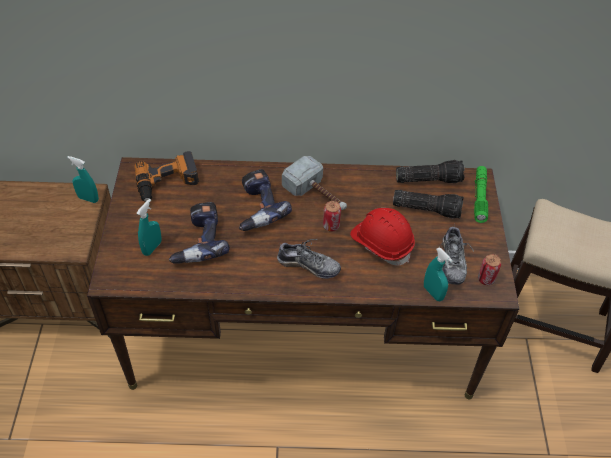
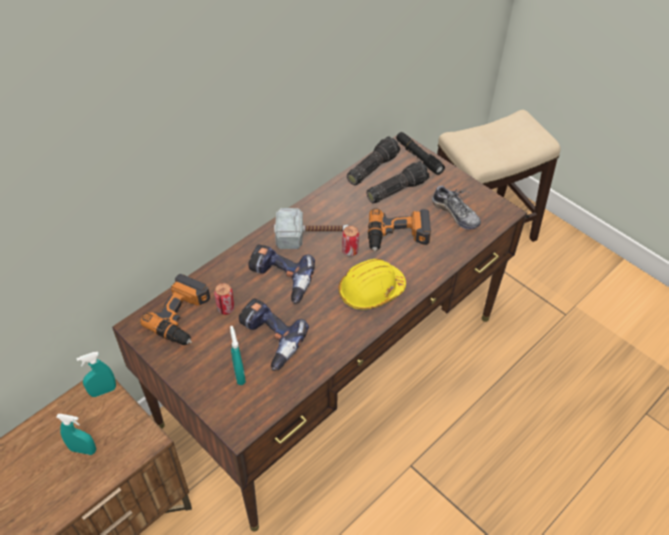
camera: 45 degrees left, 0 degrees up
(308, 265) = (371, 291): shoe -> yellow hard hat
(381, 243) = (398, 236): red hard hat -> power drill
(433, 293) = (469, 243): turquoise spray bottle -> turquoise spray bottle (83, 450)
(480, 197) = (418, 157): green flashlight -> black flashlight
(486, 279) = (487, 209): can -> can (225, 308)

